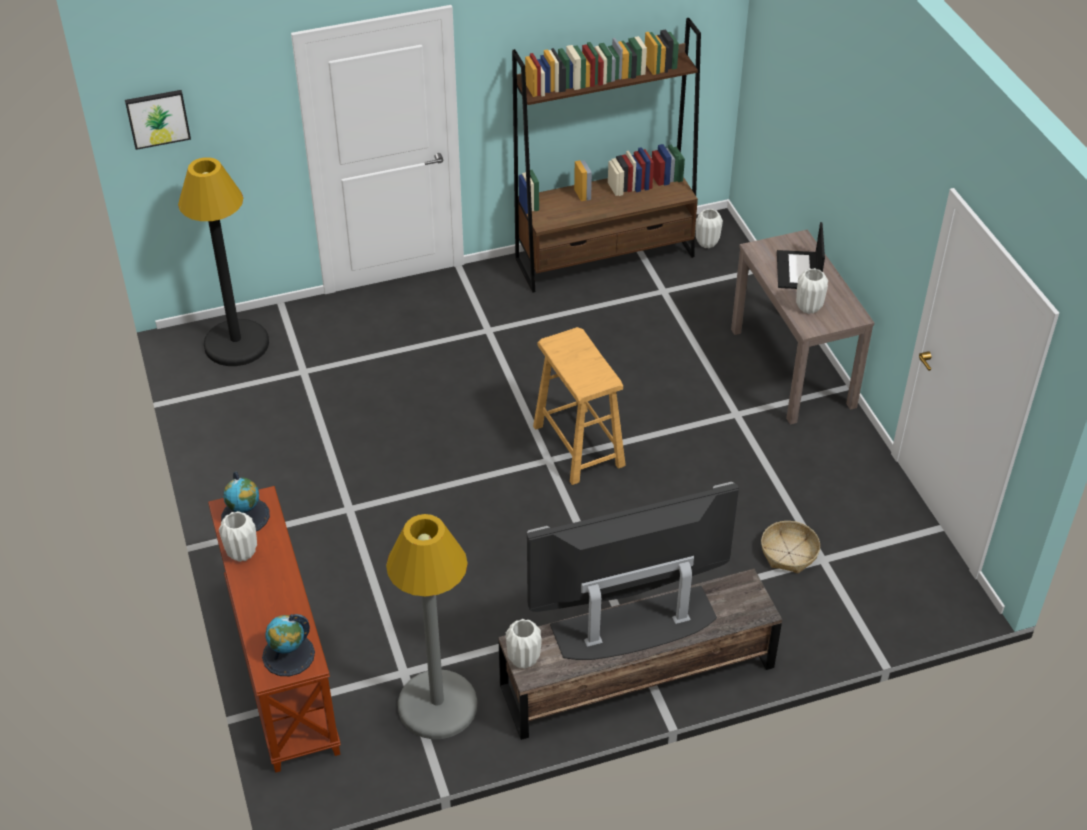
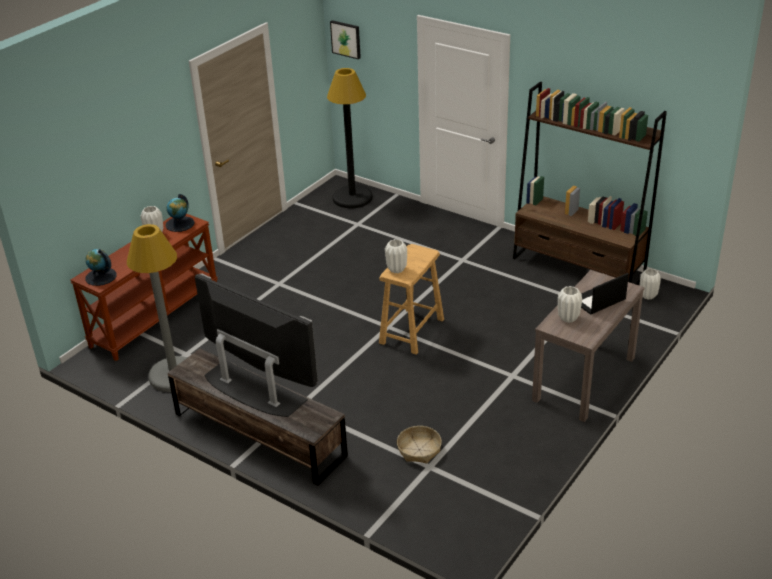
camera: 55 degrees right, 10 degrees down
(523, 659) = (191, 363): white vase -> white vase (396, 269)

